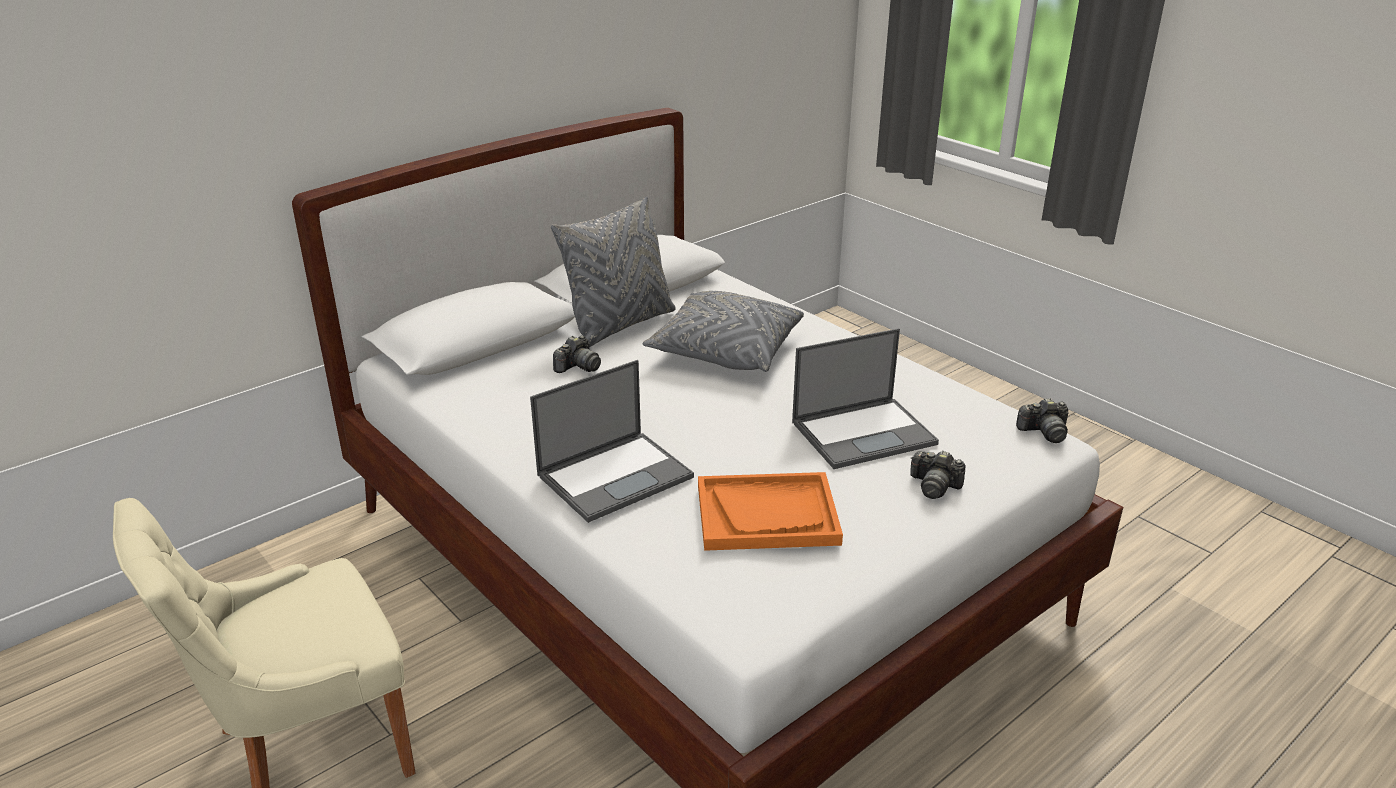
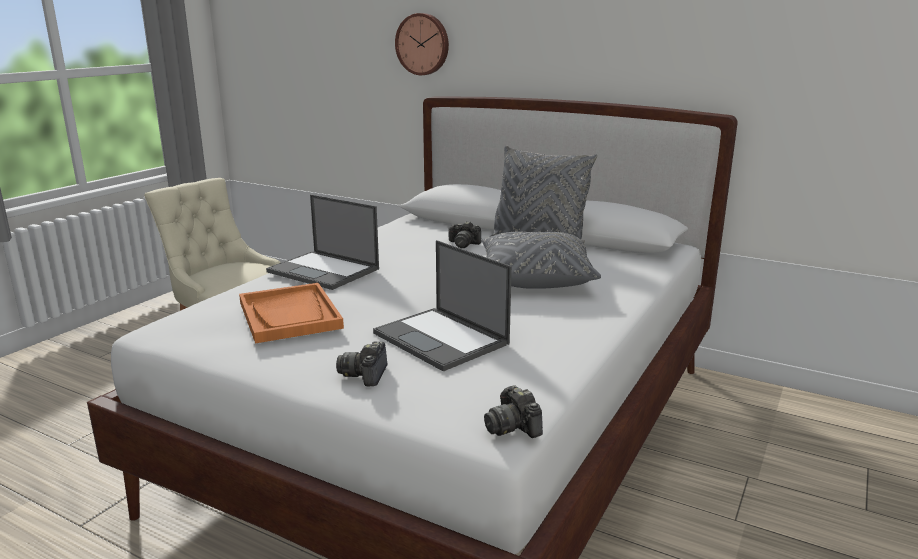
camera: 70 degrees right, 10 degrees down
(251, 114) = (423, 44): none -> wall clock

